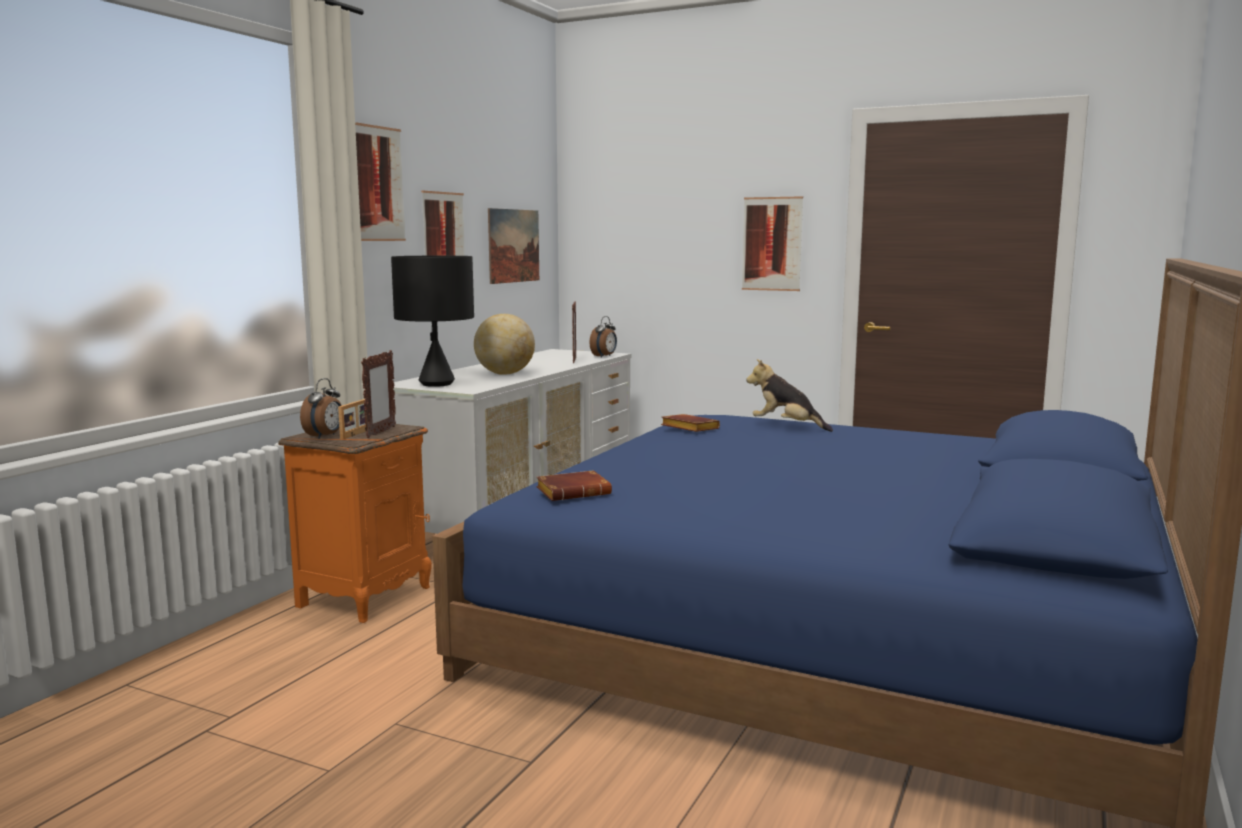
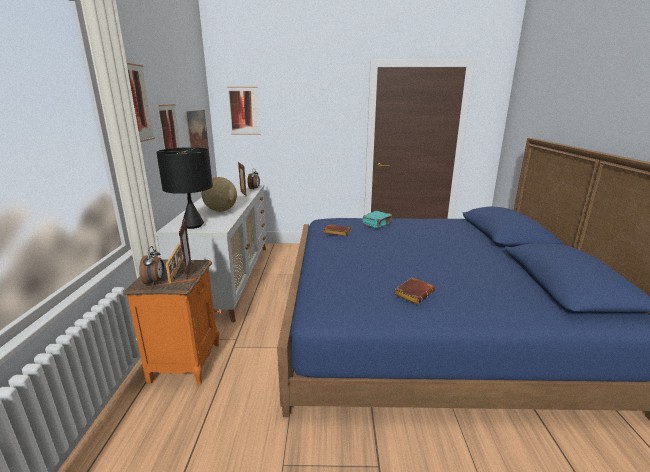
camera: 25 degrees left, 10 degrees up
(574, 492) = (346, 300): brown book -> brown book (413, 293)
(772, 244) = (331, 126): picture -> picture (244, 111)
(786, 426) = (377, 224): plush toy -> turquoise book

